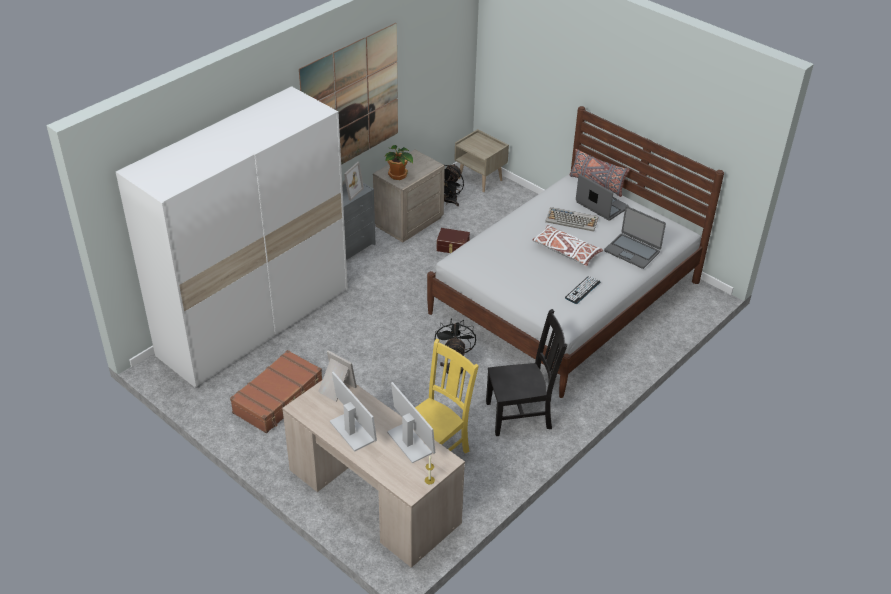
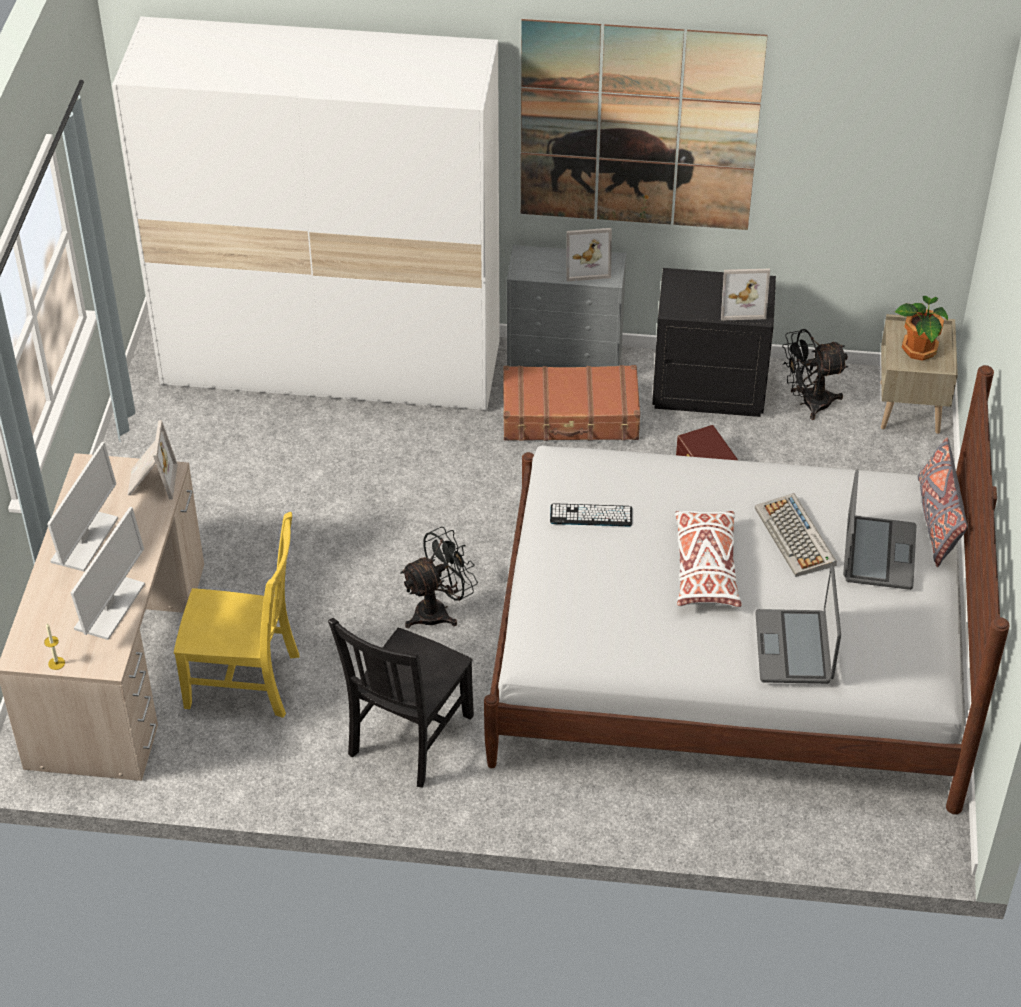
camera: 55 degrees right, 5 degrees up
(279, 398) = (211, 471): brown suitcase -> brown suitcase (570, 416)
(398, 175) = (687, 295): potted plant -> potted plant (918, 350)
(408, 221) = (709, 387): beige nightstand -> black nightstand
(421, 166) = (741, 305): none -> picture frame
(521, 415) = (408, 738): black chair -> black chair turned 75 degrees clockwise
(582, 290) = (628, 634): keyboard -> keyboard (591, 515)

